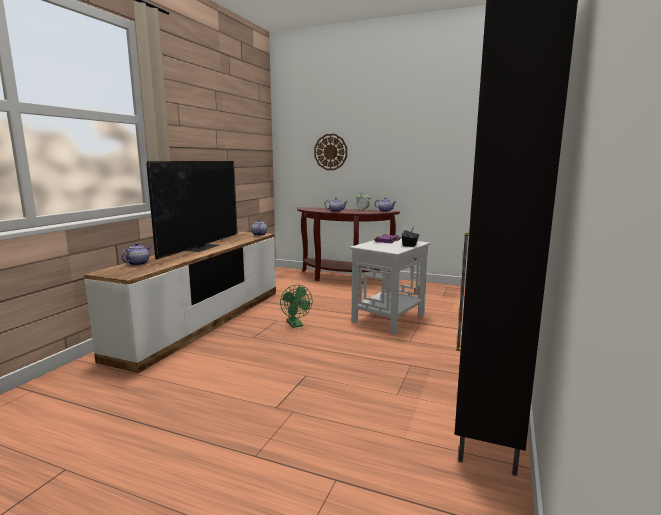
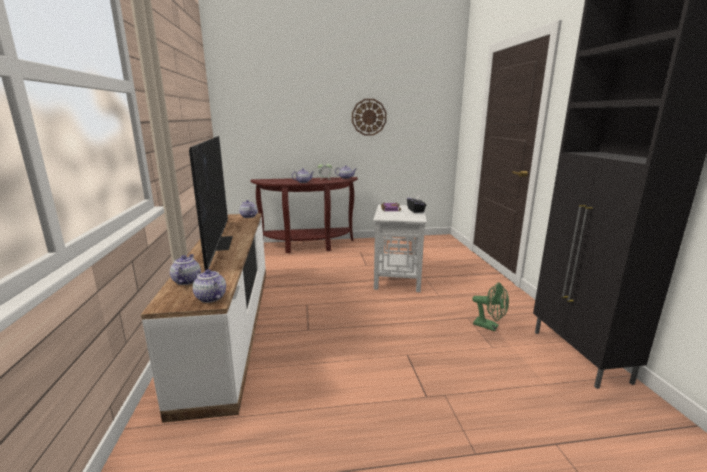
camera: 30 degrees left, 5 degrees up
(131, 273) = (210, 297): none -> teapot
(296, 325) = (330, 305): green fan -> green fan (489, 326)
(330, 152) = (282, 121): wall clock -> wall clock (369, 117)

